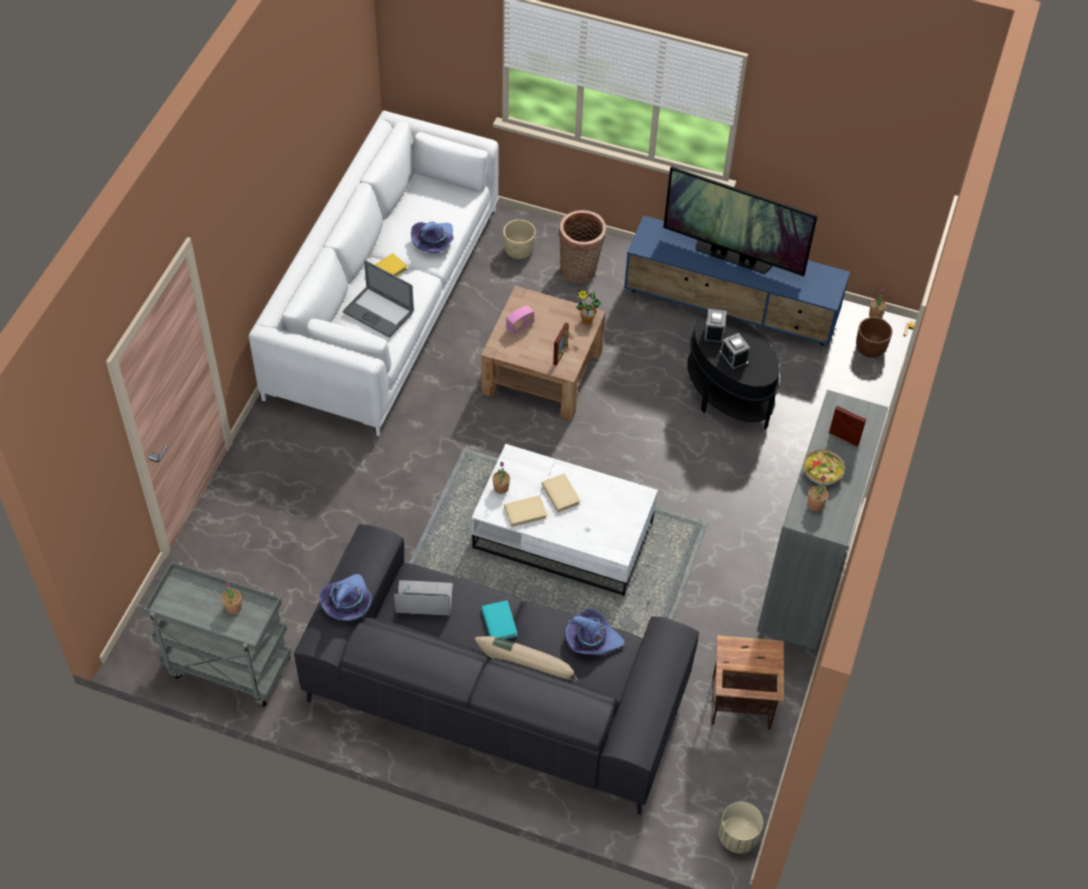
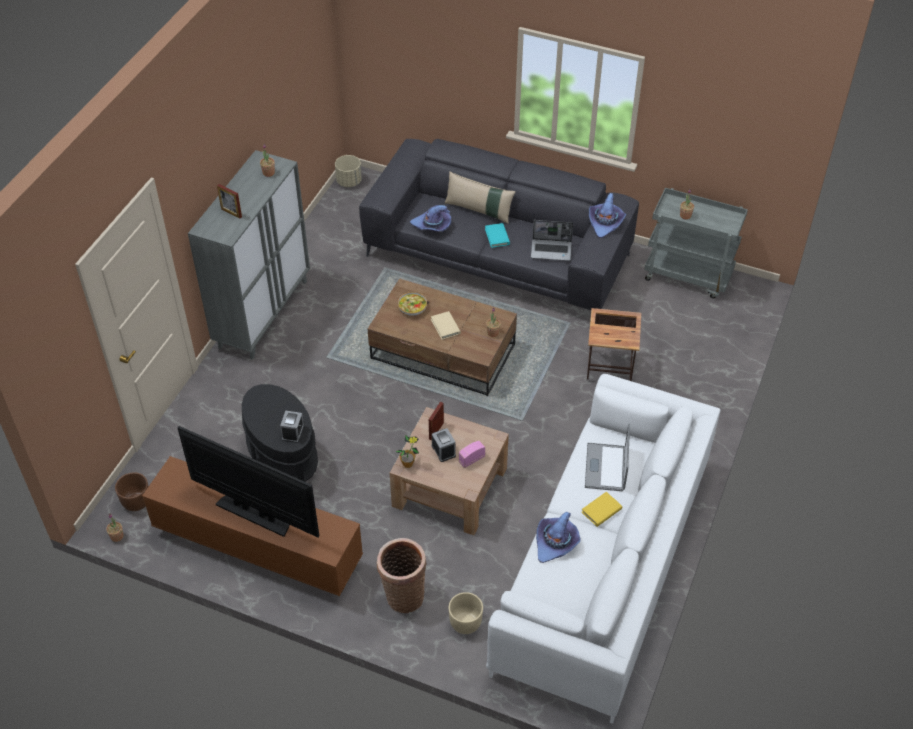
camera: 175 degrees left, 5 degrees down
(378, 312) = (605, 467): laptop -> laptop turned 120 degrees counterclockwise
(525, 512) = (474, 315): beige book -> none
(561, 535) = (444, 352): white coffee table -> brown coffee table
(731, 309) = (257, 547): blue tv stand -> brown tv stand
(733, 358) = (281, 408): alarm clock -> alarm clock (443, 451)
(739, 704) = (331, 245): side table -> side table (610, 367)
(822, 472) = (256, 191): bowl -> bowl (412, 308)

